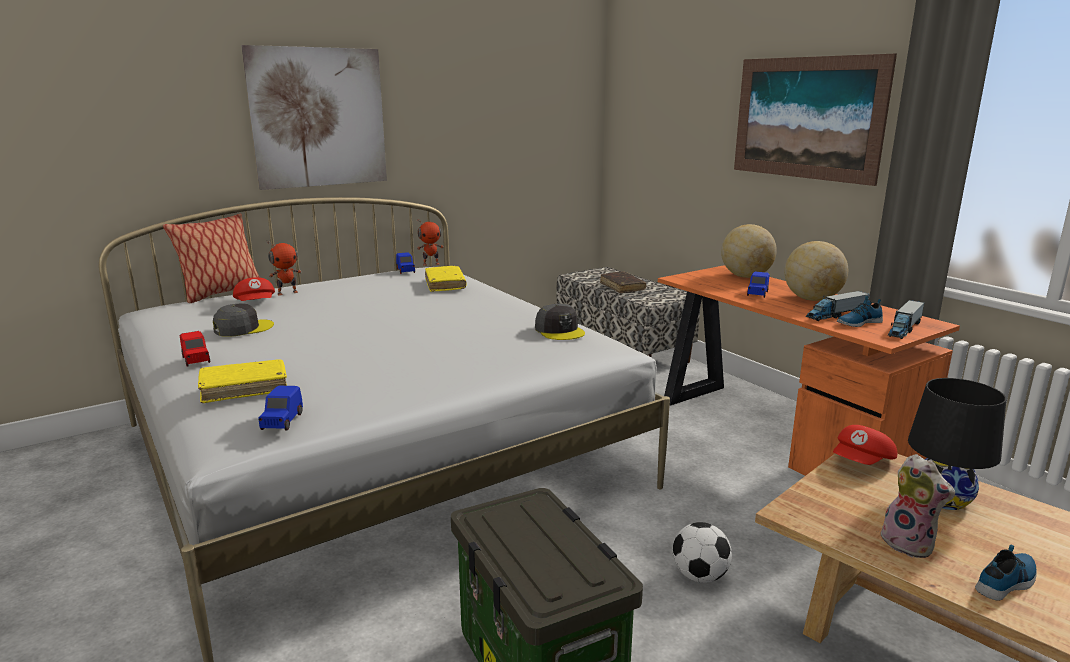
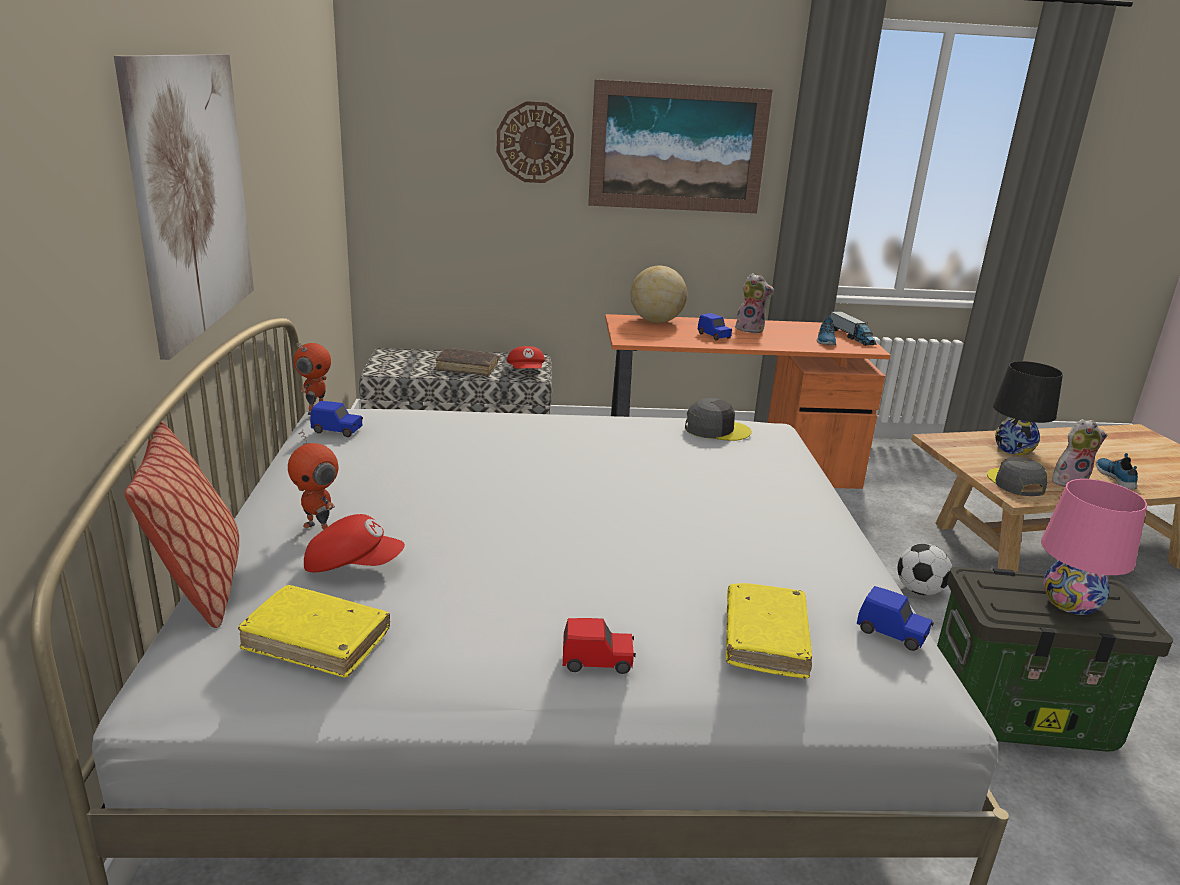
camera: 60 degrees left, 5 degrees up
(243, 328) = (480, 598): grey cap -> grey cap (1015, 483)
(287, 293) = (319, 529): toy robot -> toy robot turned 135 degrees clockwise
(445, 284) = (455, 428): yellow book -> yellow book (316, 641)
(539, 551) = (1070, 602): none -> pink table lamp
(704, 115) = (535, 142): none -> wall clock
(812, 299) = (751, 329): globe -> plush toy
(836, 315) = (800, 338): toy truck -> none
(862, 463) = (953, 447): red cap -> red cap (526, 372)

